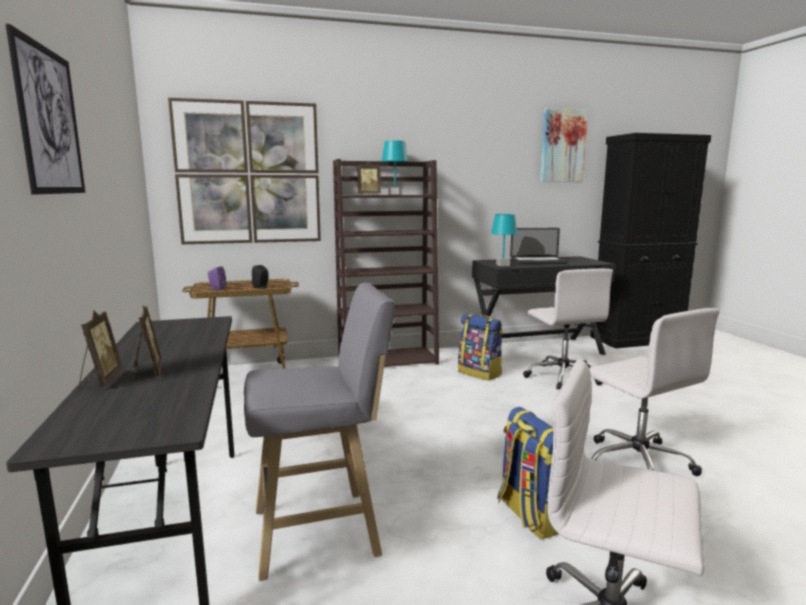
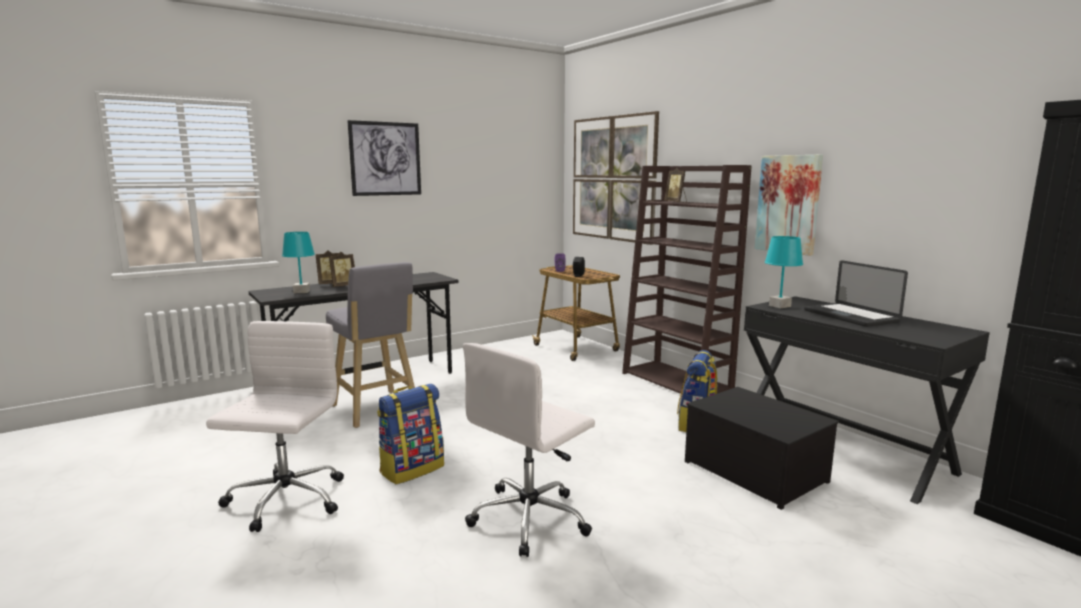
camera: 70 degrees right, 0 degrees up
(395, 195) = (702, 203): turquoise table lamp -> turquoise table lamp (301, 292)
(562, 146) = (970, 132): picture -> picture (788, 204)
(562, 376) = (753, 471): white office chair -> storage box

